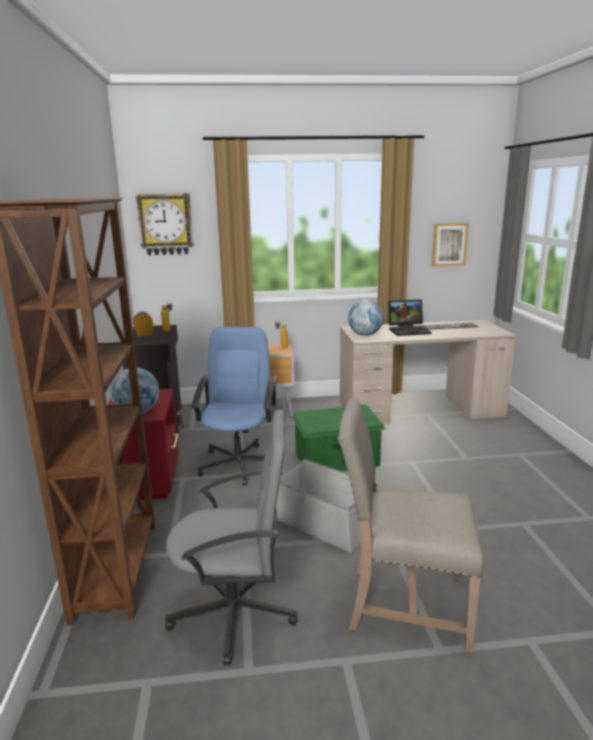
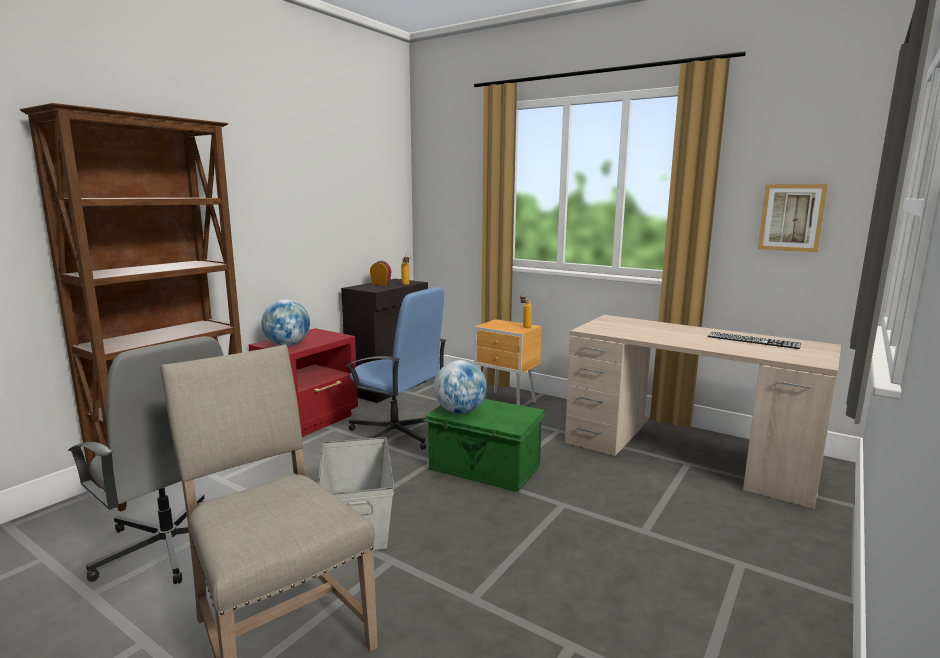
camera: 40 degrees right, 5 degrees down
(166, 224) = (444, 179): wall clock -> none
(239, 463) = (396, 435): blue office chair -> blue office chair turned 75 degrees clockwise
(365, 335) = (606, 326): globe -> globe (460, 411)
(409, 330) = (677, 333): laptop -> none

